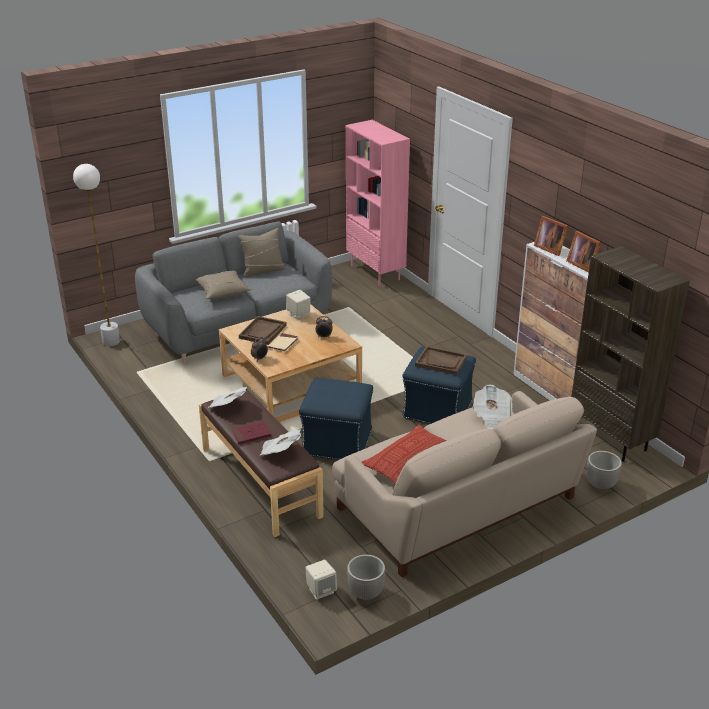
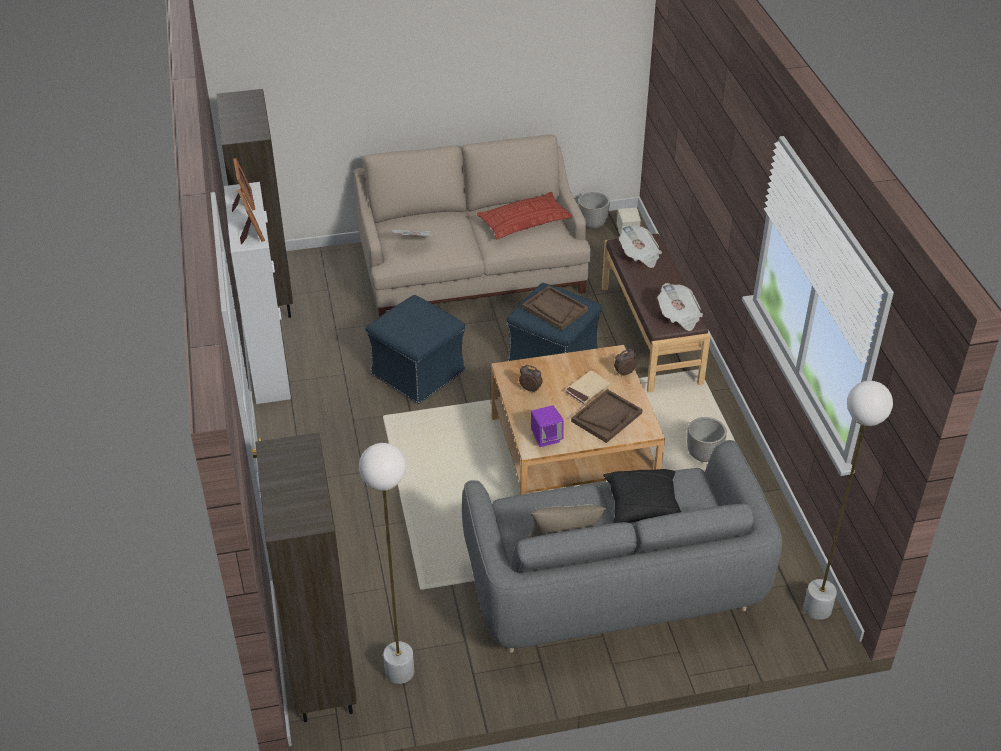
camera: 160 degrees left, 10 degrees up
(222, 292) = (643, 506): beige pillow -> black pillow
(251, 434) = (663, 279): red book -> none
(298, 314) = (546, 438): beige speaker -> purple speaker
(338, 280) = (399, 672): none -> white floor lamp
(376, 272) = (321, 676): pink bookcase -> brown bookcase
(441, 362) = (414, 319): brown tray -> brown tray (554, 309)
(600, 485) = (328, 258): planter -> planter (703, 455)

